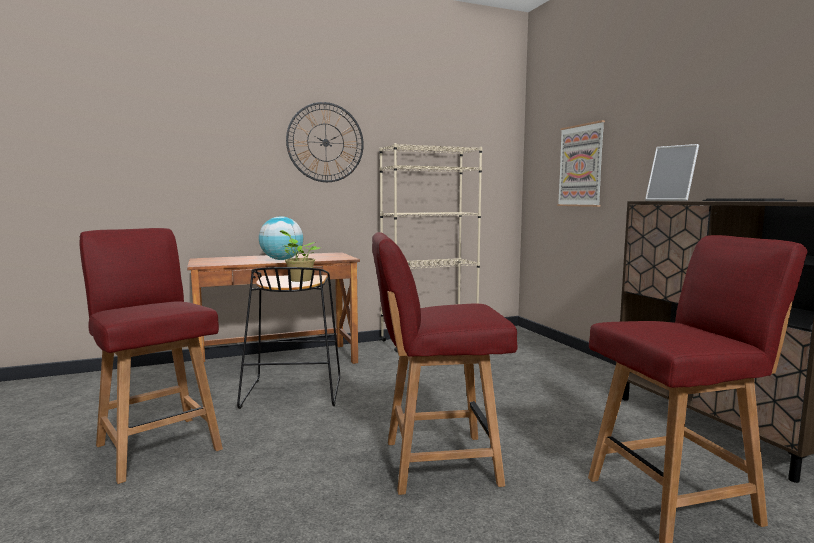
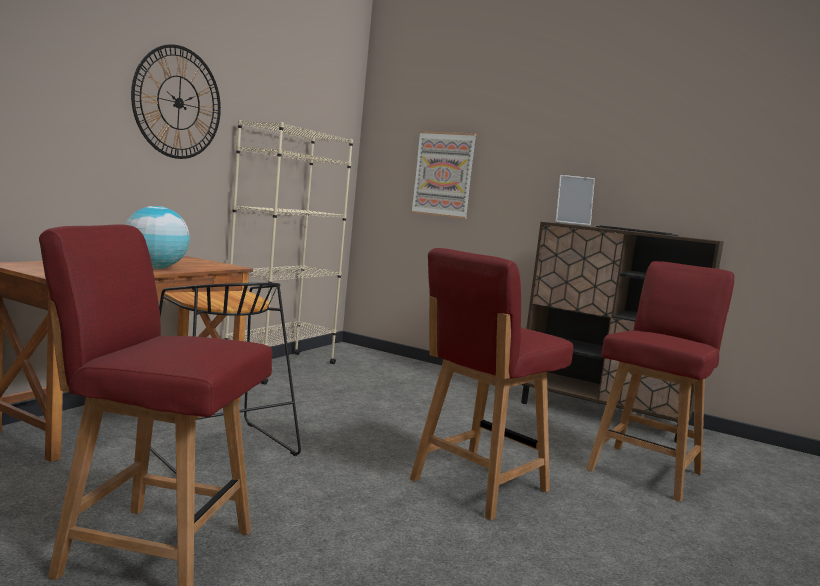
camera: 40 degrees left, 0 degrees up
(299, 280) = (237, 298): potted plant -> none

